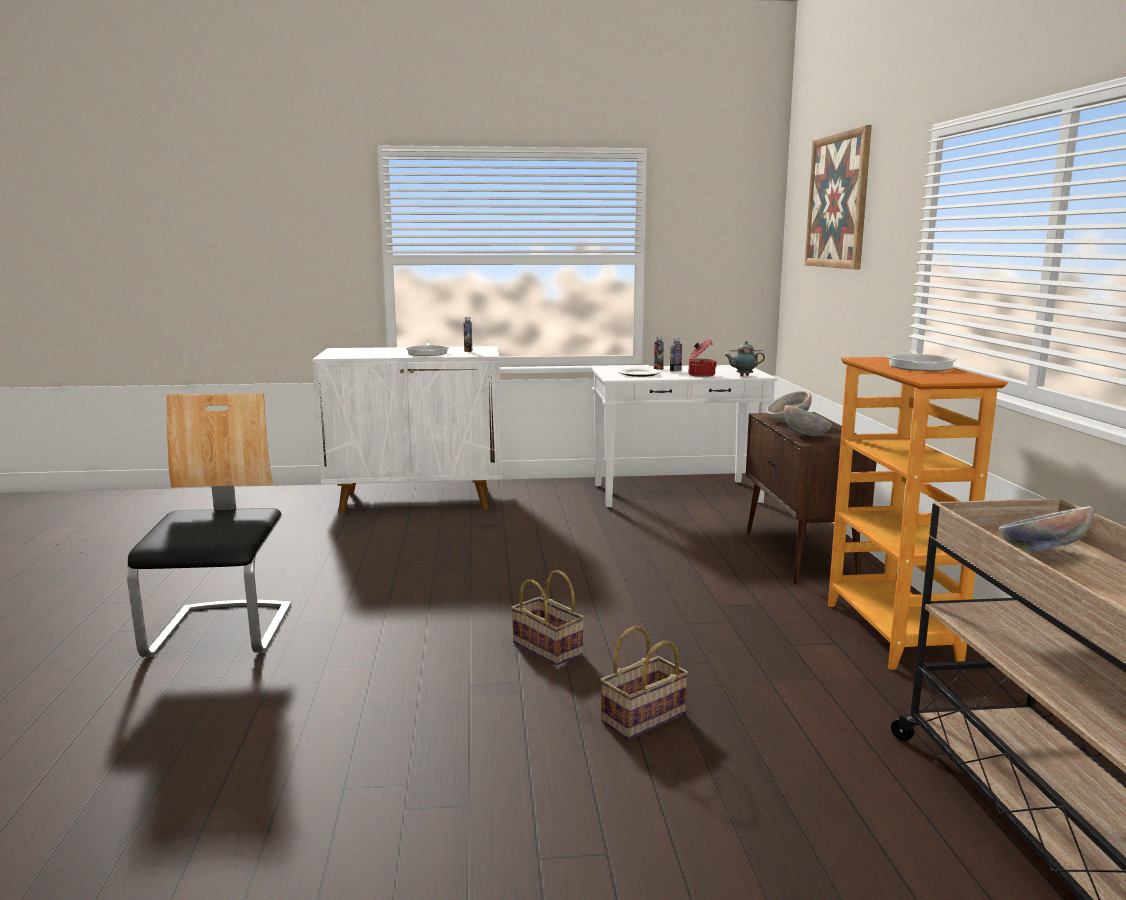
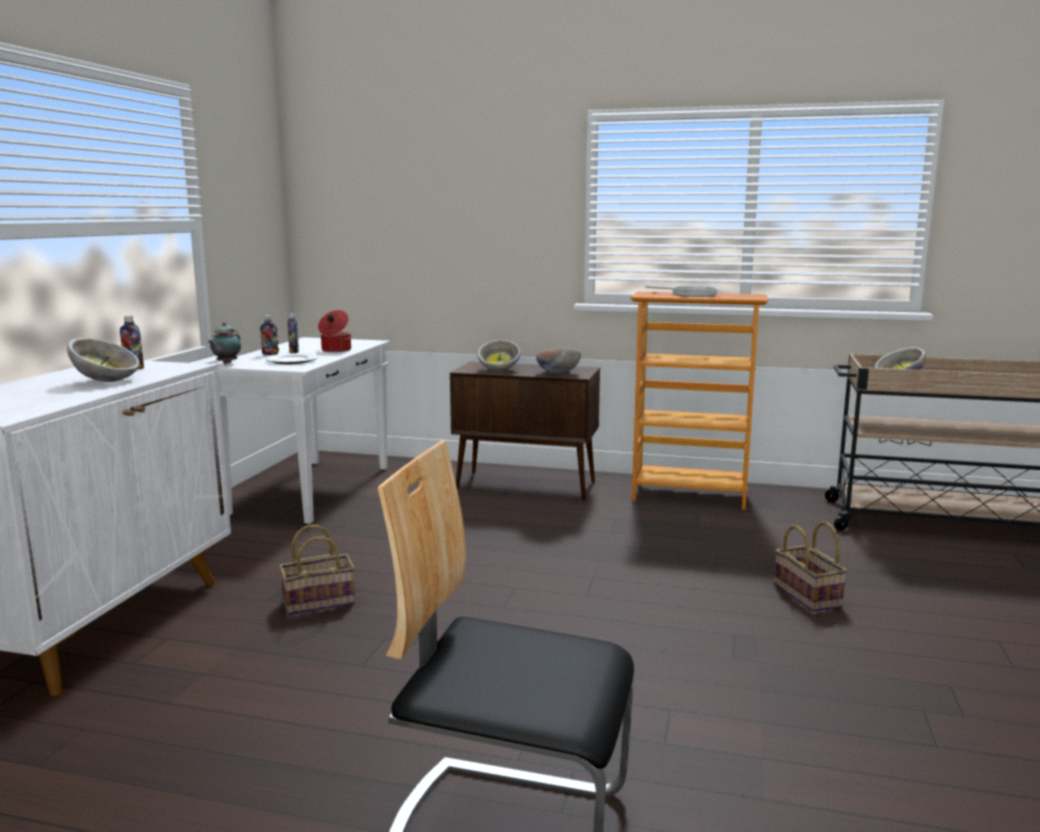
camera: 70 degrees left, 0 degrees up
(428, 353) = (107, 380): frying pan -> bowl
(549, 648) = (667, 610): basket -> basket (320, 601)
(743, 375) = (363, 344): teapot -> teapot (226, 363)
(837, 201) = (418, 165): picture -> none

